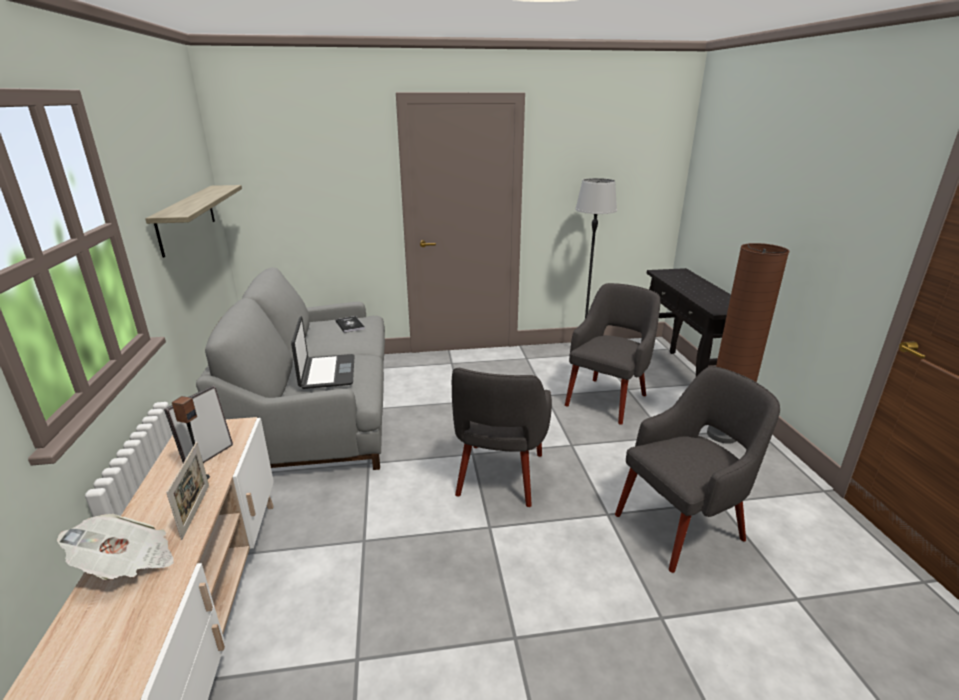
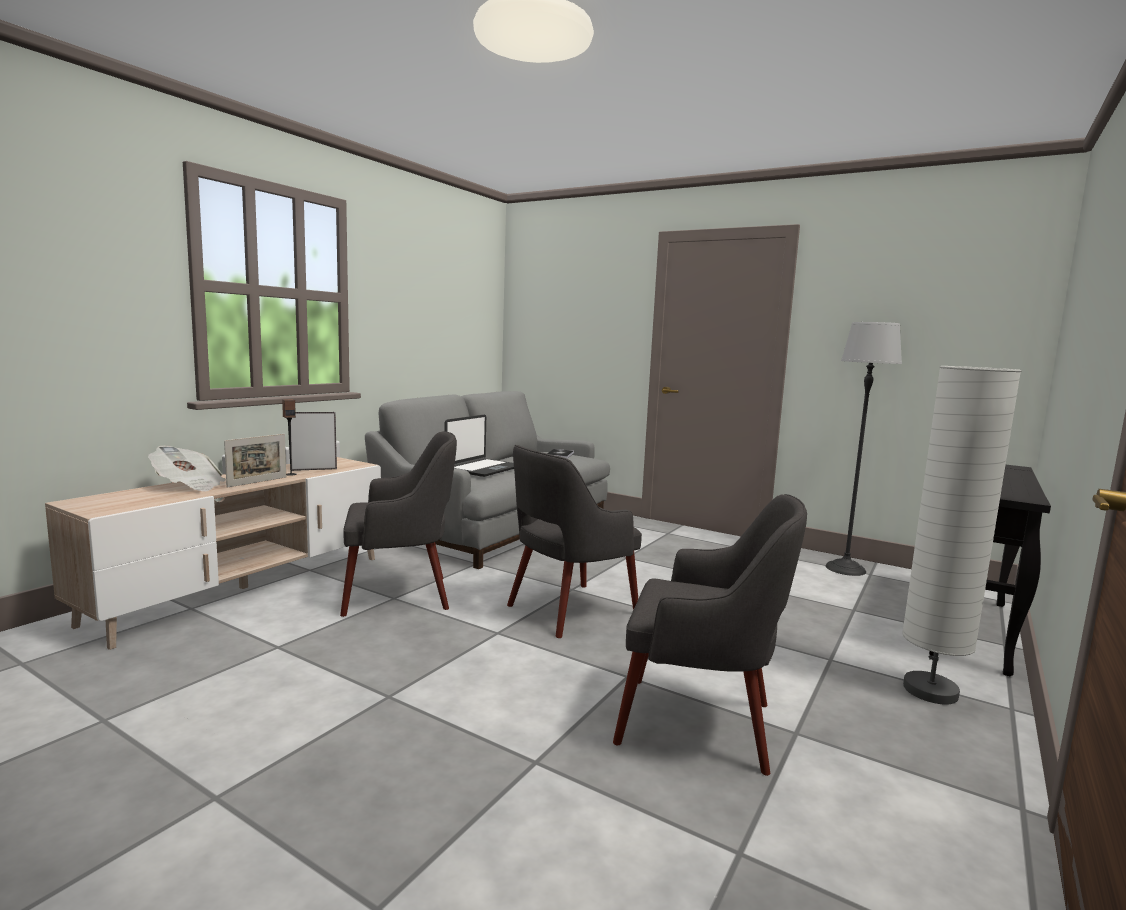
camera: 40 degrees right, 15 degrees down
(187, 218) = (444, 326): shelf -> none
(607, 399) = (805, 607): grey armchair -> grey armchair (399, 595)
(722, 435) = (930, 691): brown floor lamp -> white floor lamp

